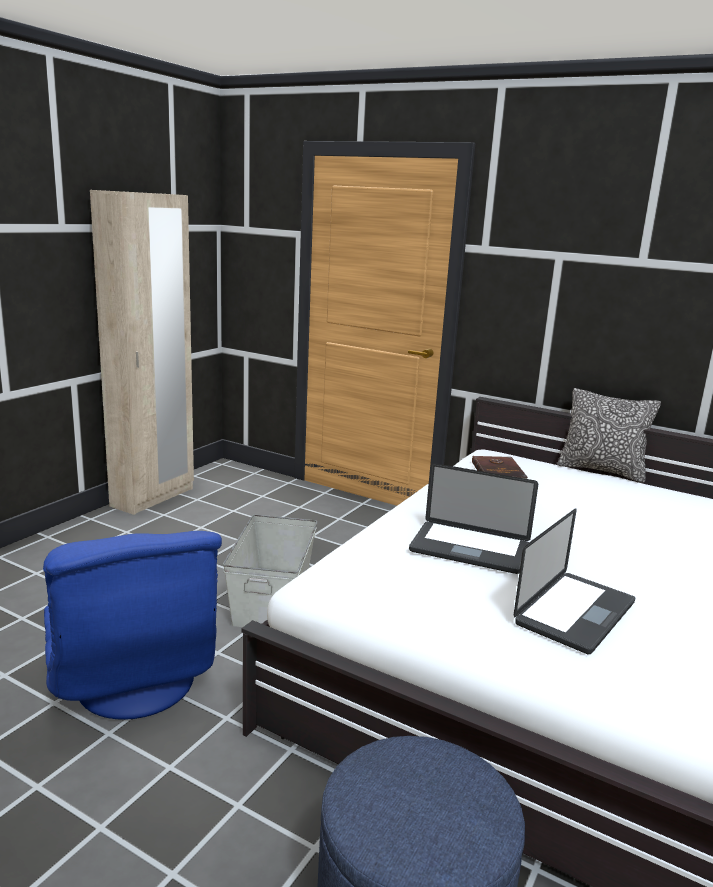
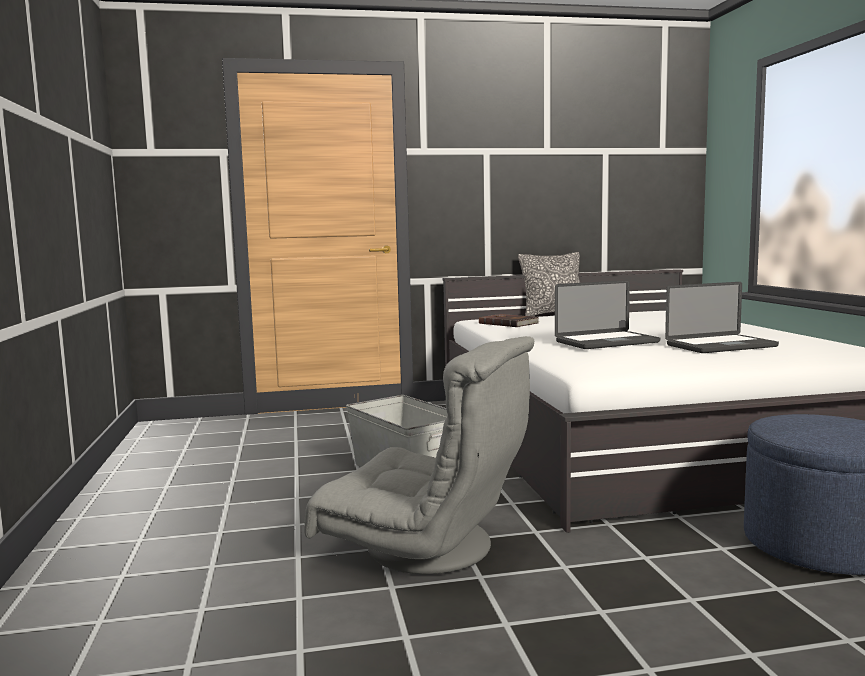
camera: 40 degrees left, 10 degrees down
(133, 684) = (427, 549): blue armchair -> grey armchair
(153, 497) = (133, 461): beige wardrobe -> none
(575, 613) = (721, 346): laptop -> laptop turned 75 degrees clockwise

